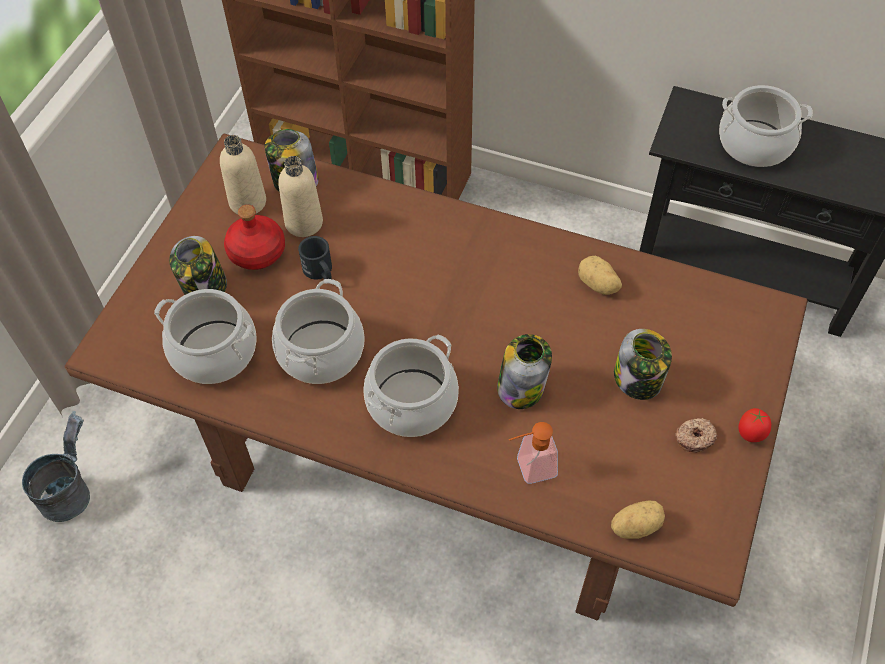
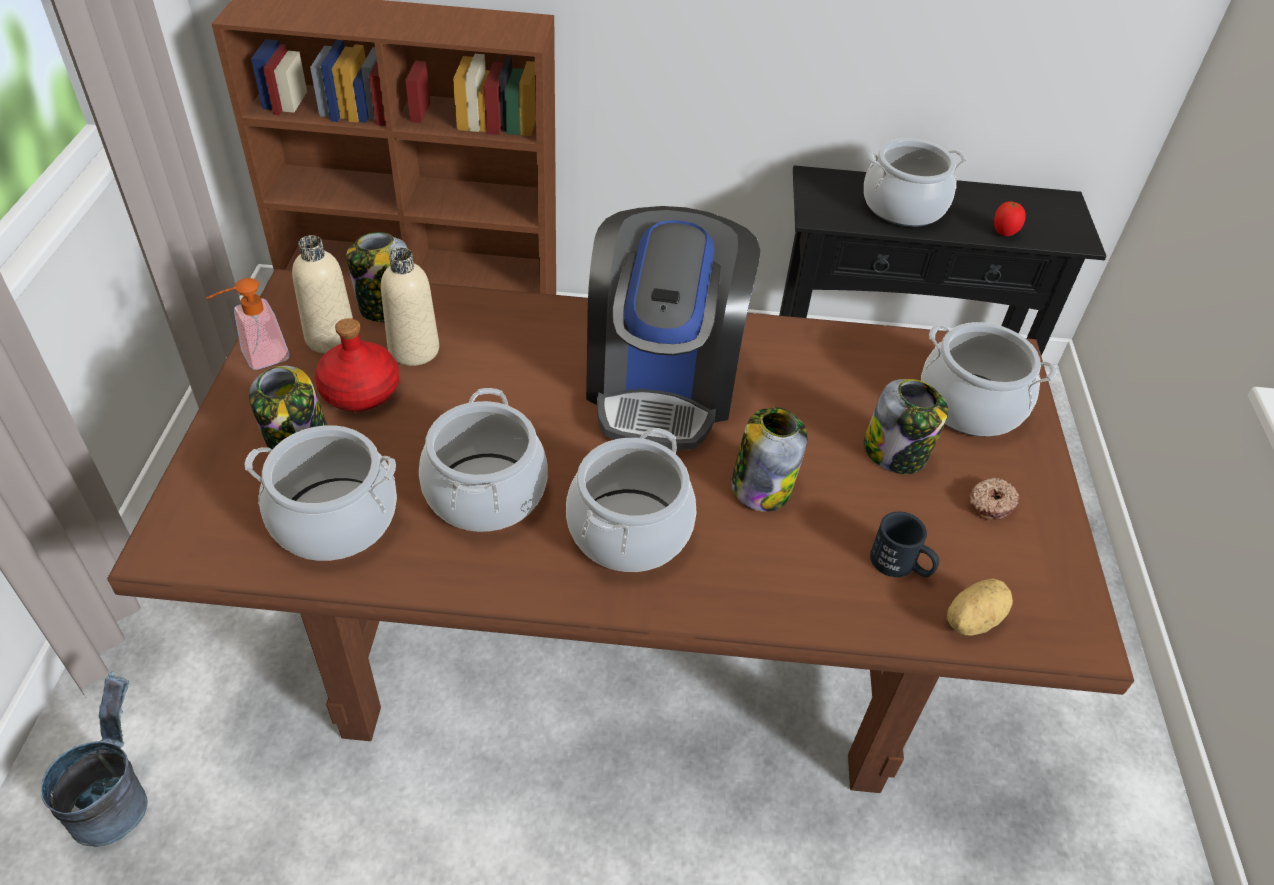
camera: 20 degrees left, 10 degrees down
(320, 272) = (454, 401): black mug -> black mug (901, 565)
(479, 285) = (662, 383): none -> coffee machine
(529, 469) = (812, 579): soap dispenser -> soap dispenser (257, 358)
(597, 285) = (803, 361): potato -> none
(719, 350) = (970, 405): none -> cooking pot
(750, 434) = (1050, 488): tomato -> tomato (1004, 233)

